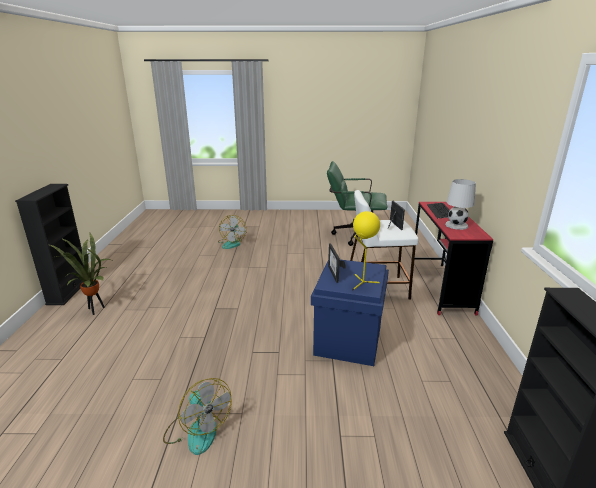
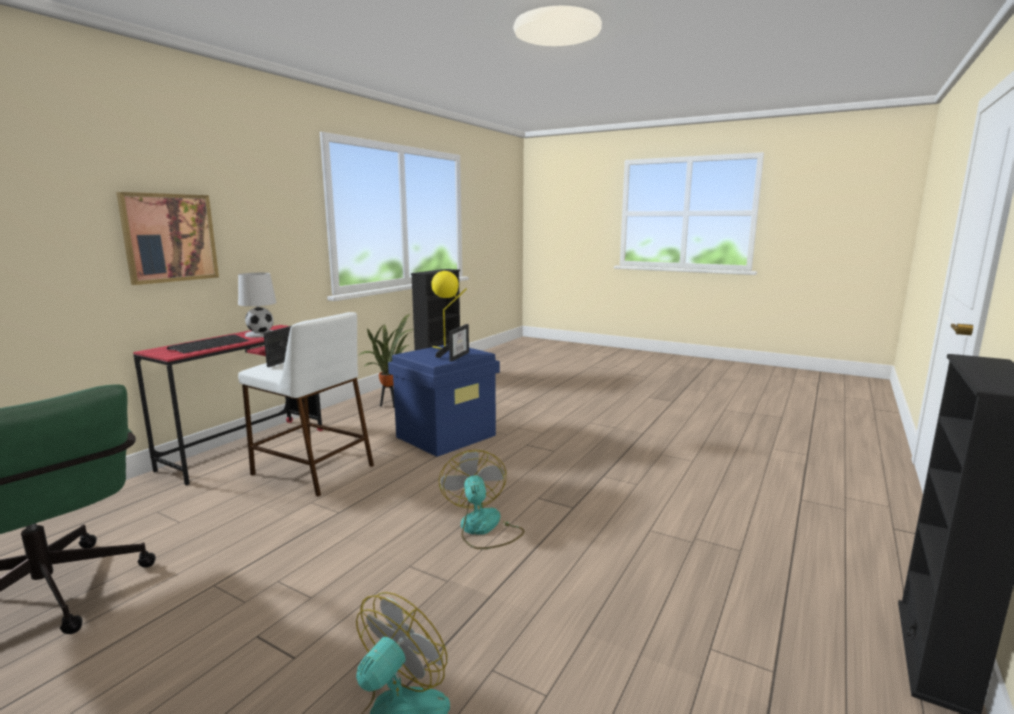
camera: 150 degrees left, 10 degrees down
(94, 310) = (806, 566): potted plant -> potted plant (391, 405)
(197, 430) = (628, 423): fan -> fan (483, 529)
(477, 146) = (169, 238): none -> picture

